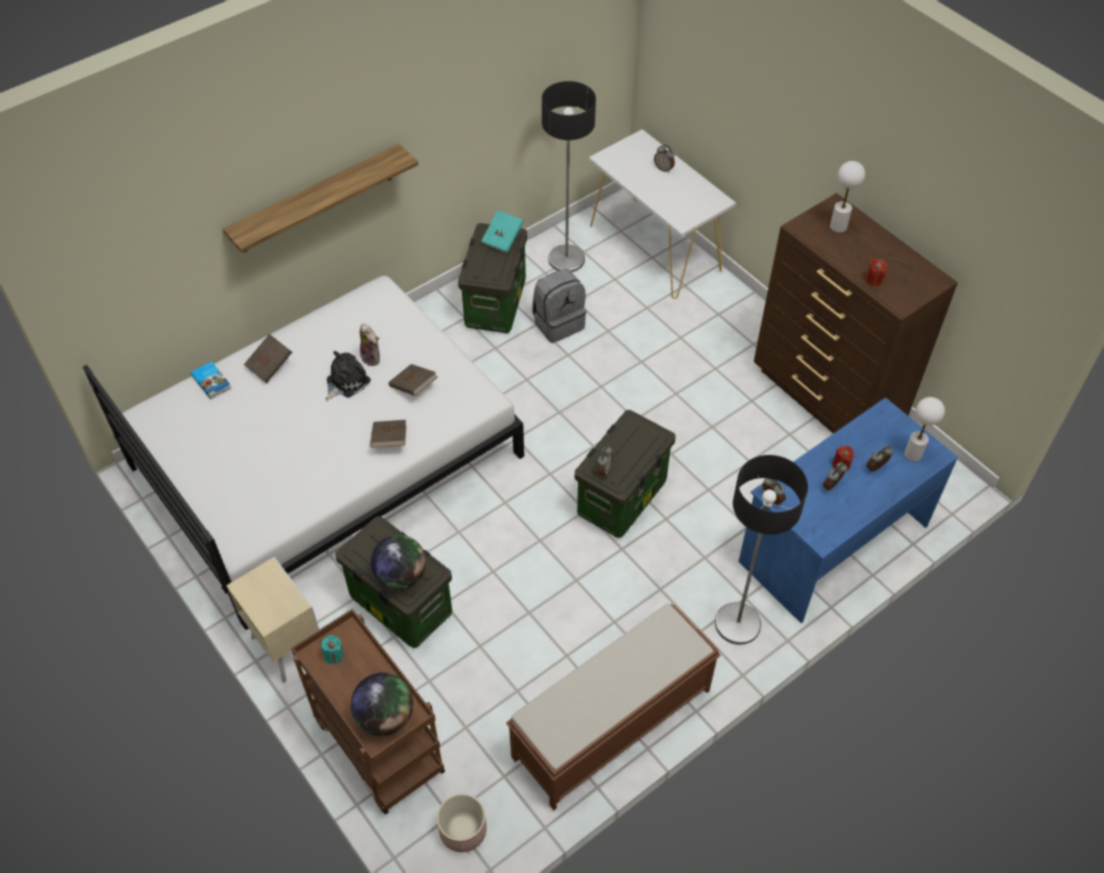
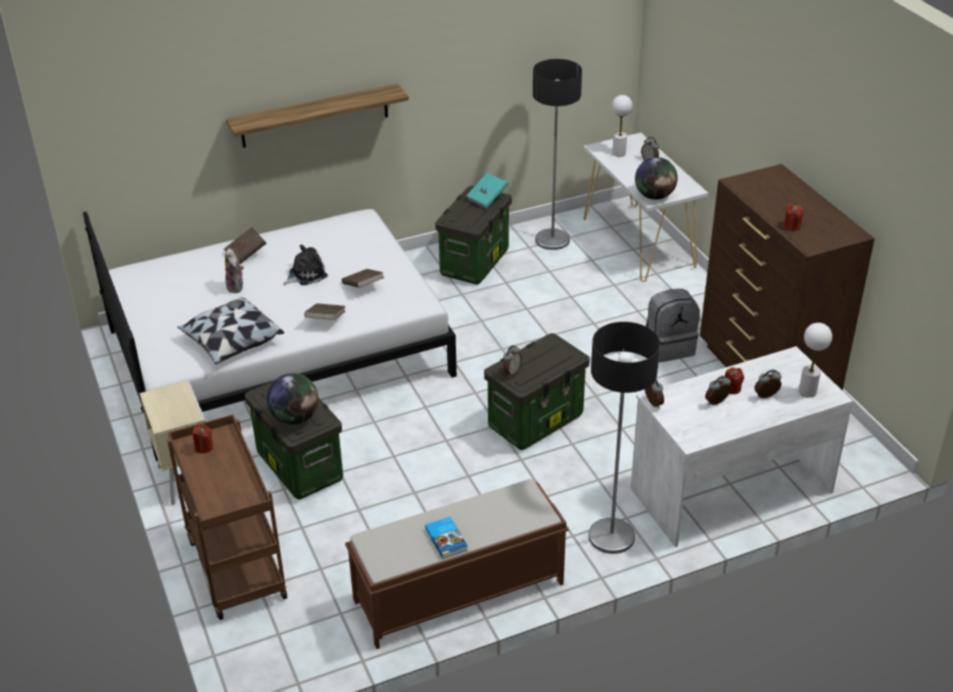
camera: 15 degrees right, 15 degrees down
(212, 381) = (192, 257): book -> book (447, 539)
(298, 490) = (232, 342): none -> pillow
(334, 655) = (204, 447): turquoise candle -> red candle
(372, 358) = (336, 262): plush toy -> plush toy (236, 287)
(385, 717) = (228, 498): globe -> globe (654, 196)
(462, 829) = (285, 646): planter -> none
(558, 323) = (526, 284): grey backpack -> grey backpack (669, 347)
(832, 542) = (730, 489): blue desk -> white desk
(838, 227) = (773, 186): white table lamp -> white table lamp (619, 153)

